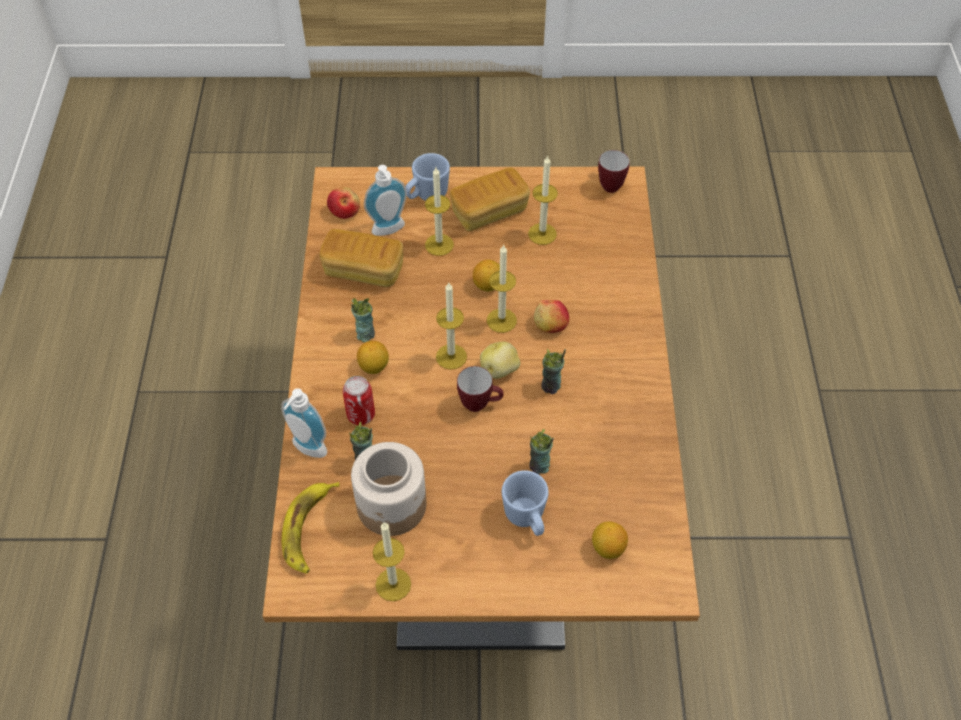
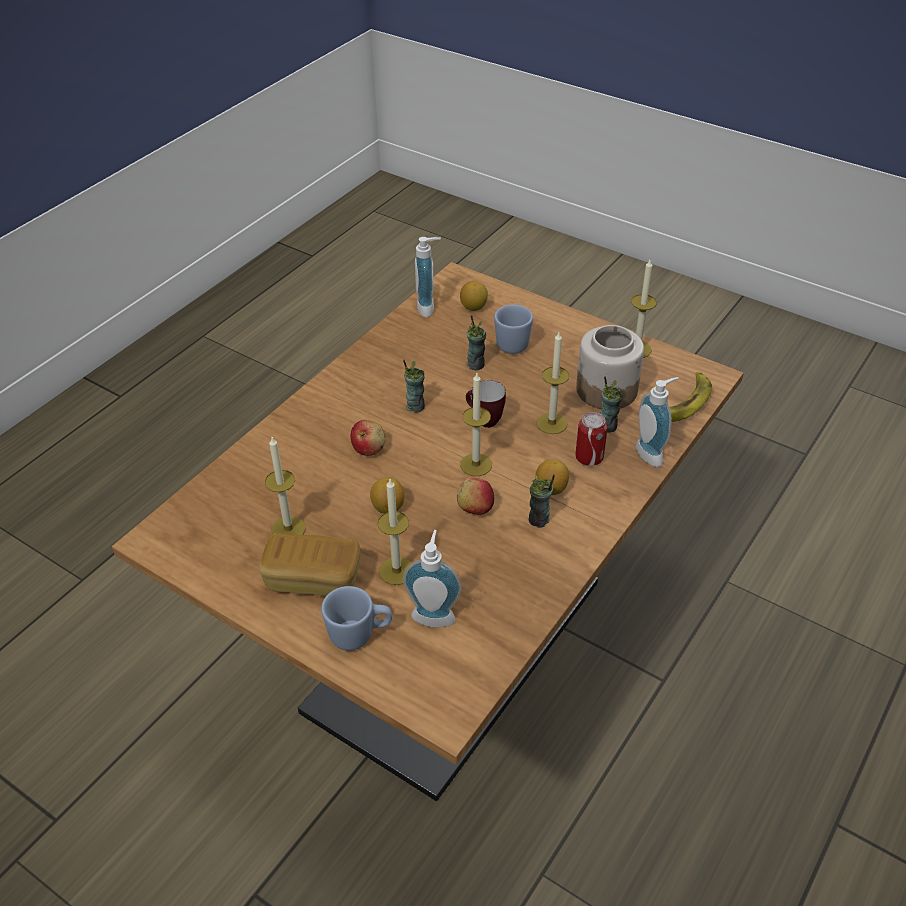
camera: 145 degrees left, 10 degrees down
(345, 211) = (465, 666): apple -> apple (475, 507)
(363, 270) = (495, 584): bread -> none
(500, 370) = (444, 436): potato -> none
(501, 320) = (405, 472): candle -> candle (551, 423)
(608, 184) = (169, 545): mug -> none
(652, 520) = (429, 307): none -> soap dispenser

